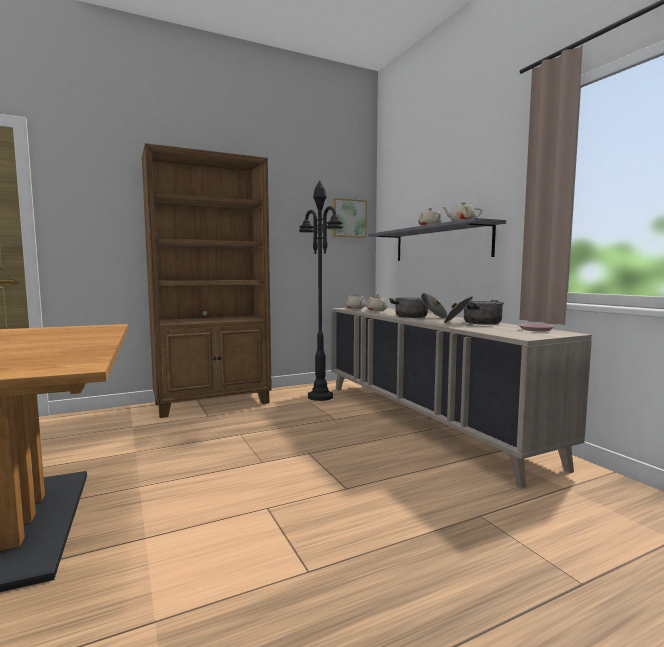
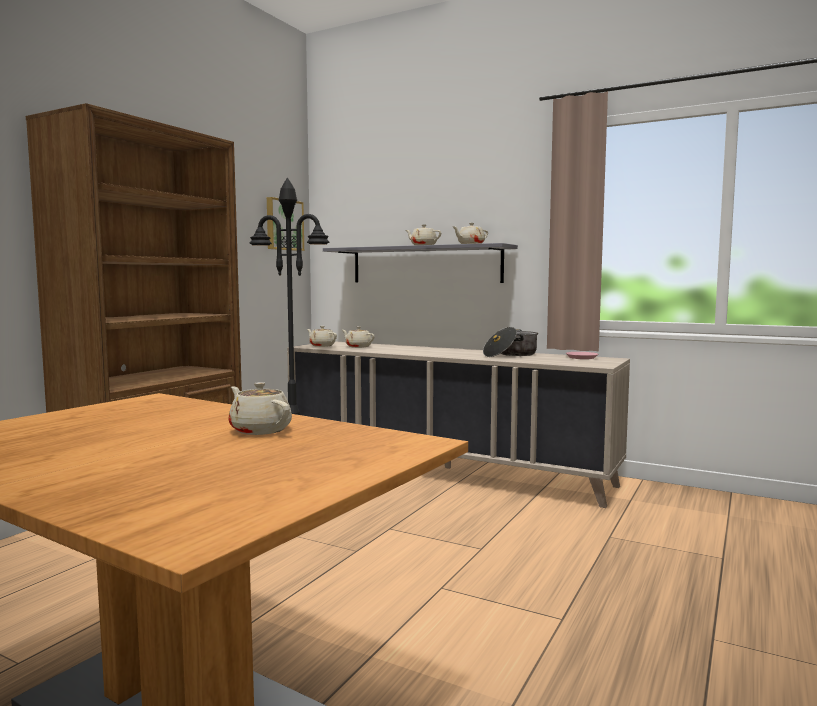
camera: 35 degrees left, 0 degrees up
(56, 346) = (260, 430): none -> beige teapot
(419, 317) = (436, 352): cooking pot -> none

